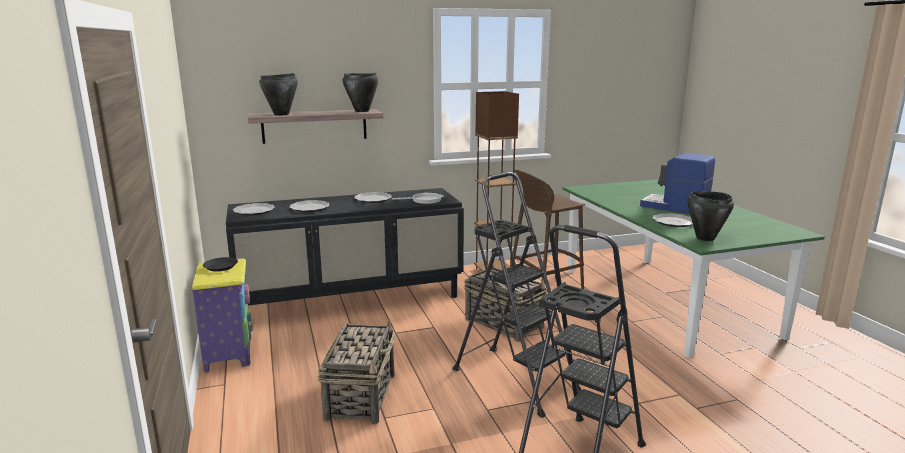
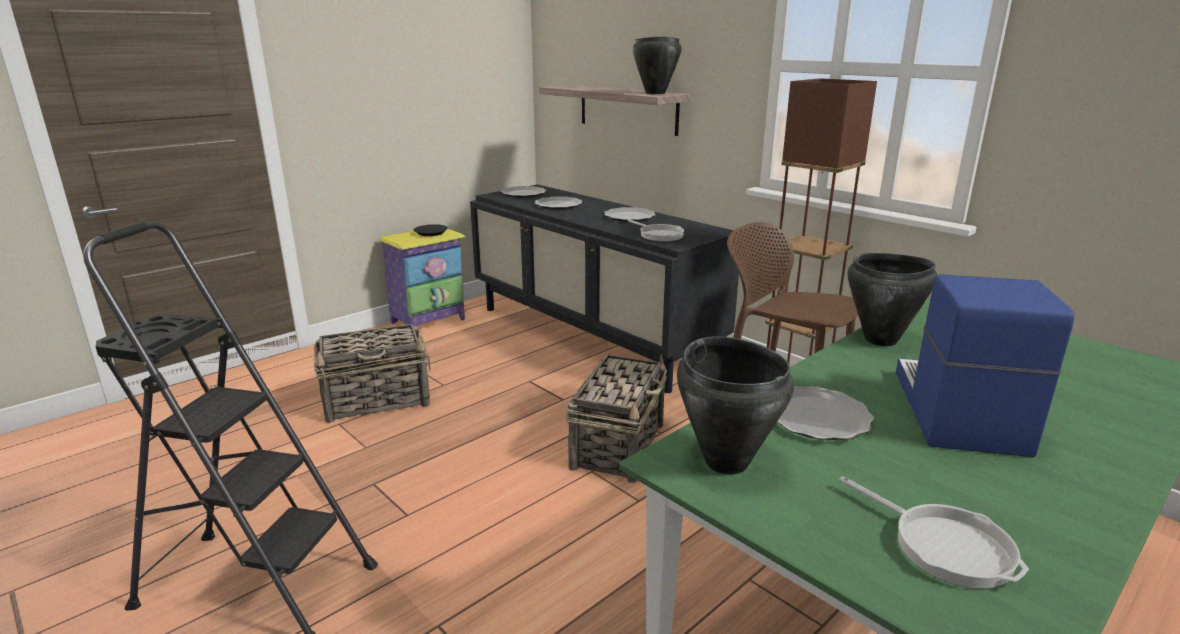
camera: 65 degrees right, 5 degrees up
(281, 114) = (577, 87): black cooking pot -> black cooking pot (881, 340)
(513, 378) = (459, 487): step ladder -> none
(757, 227) = (944, 546): none -> frying pan

